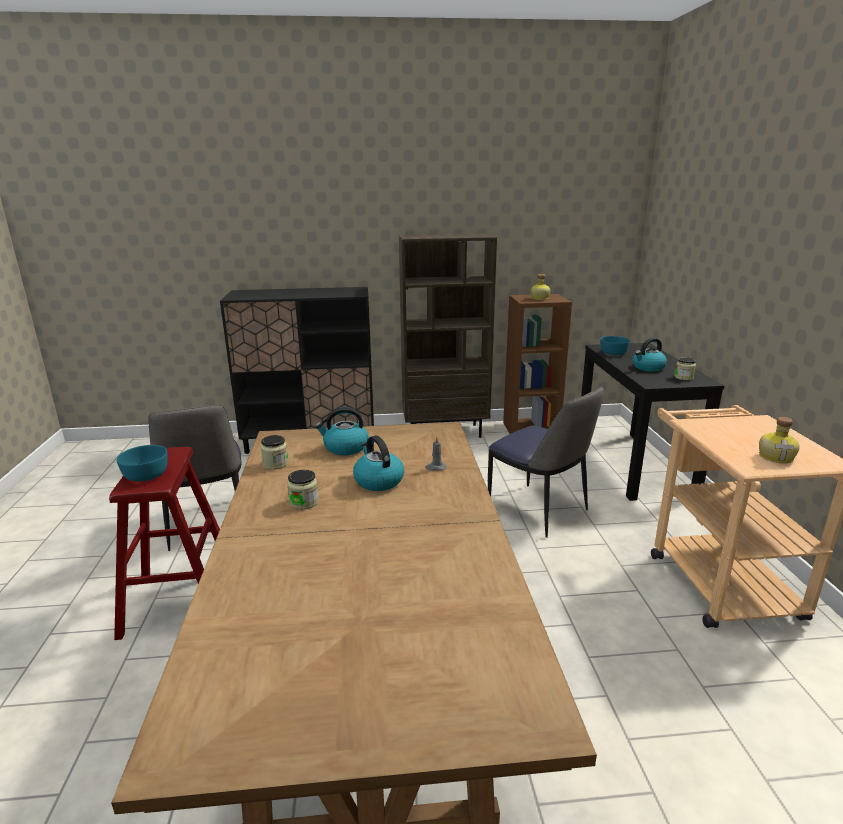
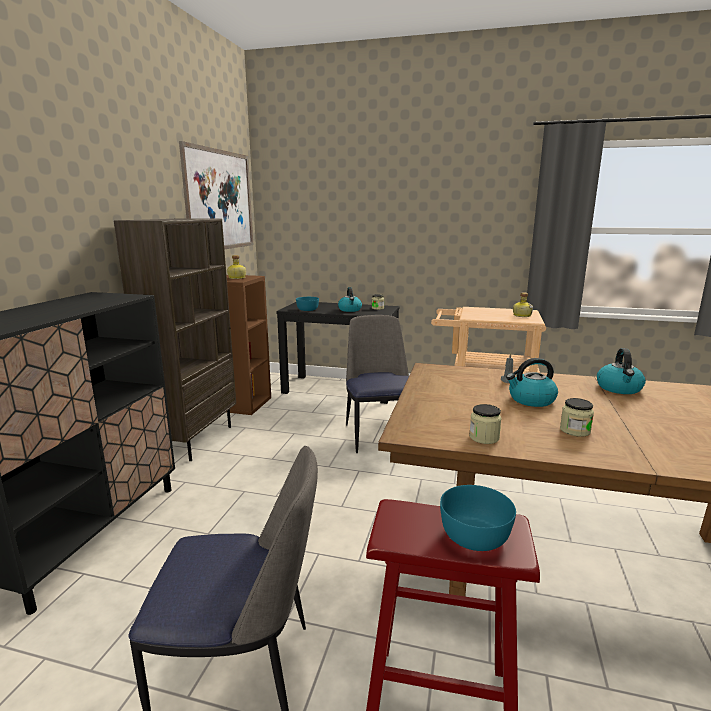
camera: 70 degrees left, 5 degrees down
(345, 448) = (454, 404): kettle -> kettle (619, 388)
(539, 511) = (378, 435): chair -> chair turned 75 degrees counterclockwise
(567, 213) = (220, 200): none -> picture

